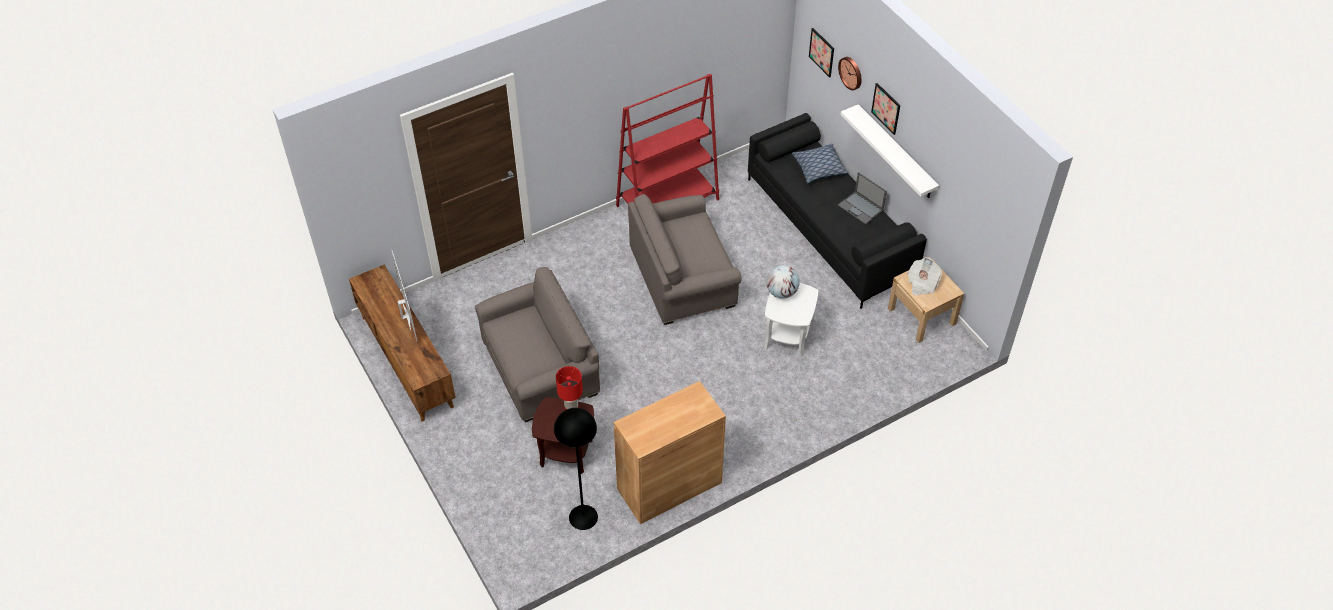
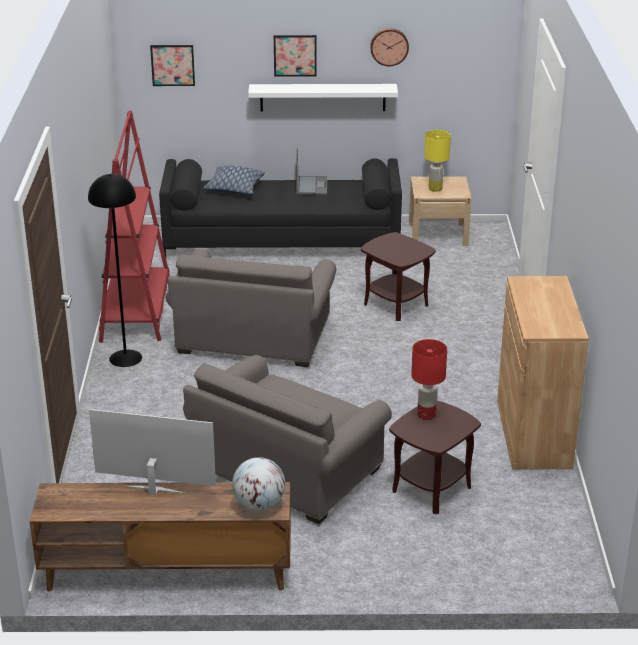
camera: 60 degrees left, 20 degrees down
(540, 368) = (287, 469): grey armchair -> grey armchair turned 150 degrees counterclockwise
(583, 517) = (534, 505): black floor lamp -> black floor lamp (125, 358)
(781, 292) = (379, 249): globe -> globe (259, 505)
(788, 336) = (396, 304): white side table -> brown side table
(851, 72) = (229, 54): wall clock -> wall clock (389, 46)
(861, 208) = (311, 185): laptop -> laptop turned 75 degrees counterclockwise
(922, 283) = (435, 189): newspaper -> yellow table lamp

